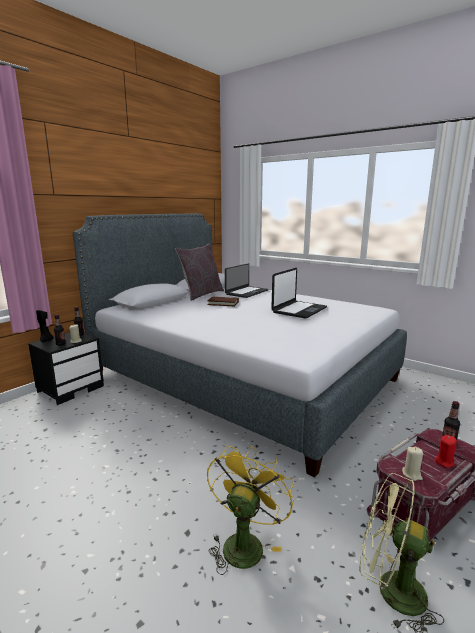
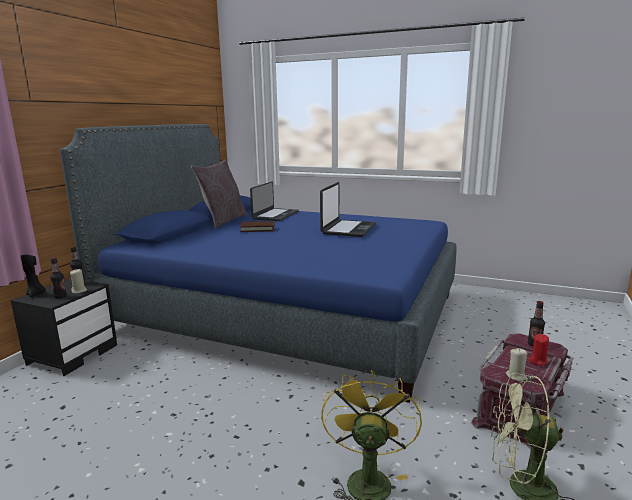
camera: 15 degrees left, 0 degrees up
(241, 377) = (284, 313): grey bed -> blue bed

